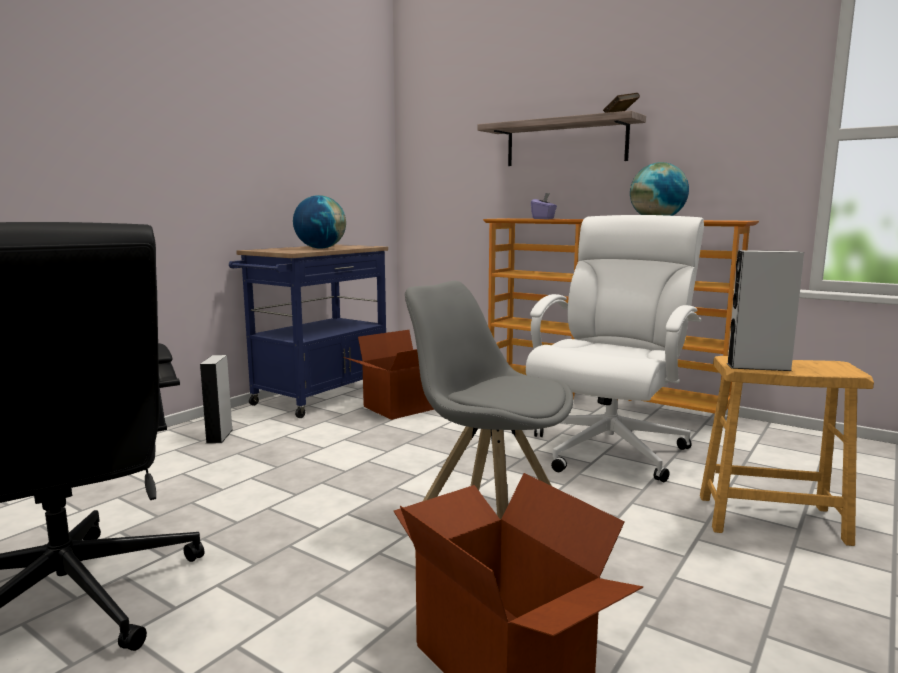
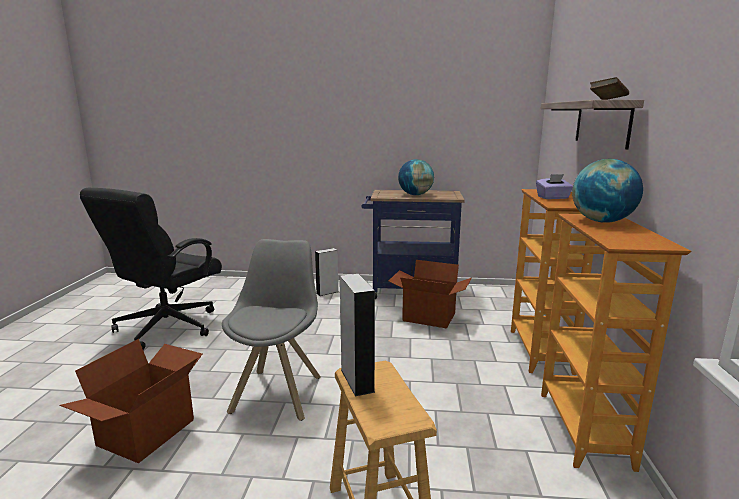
camera: 60 degrees right, 5 degrees up
(608, 451) = (442, 411): white office chair -> none

